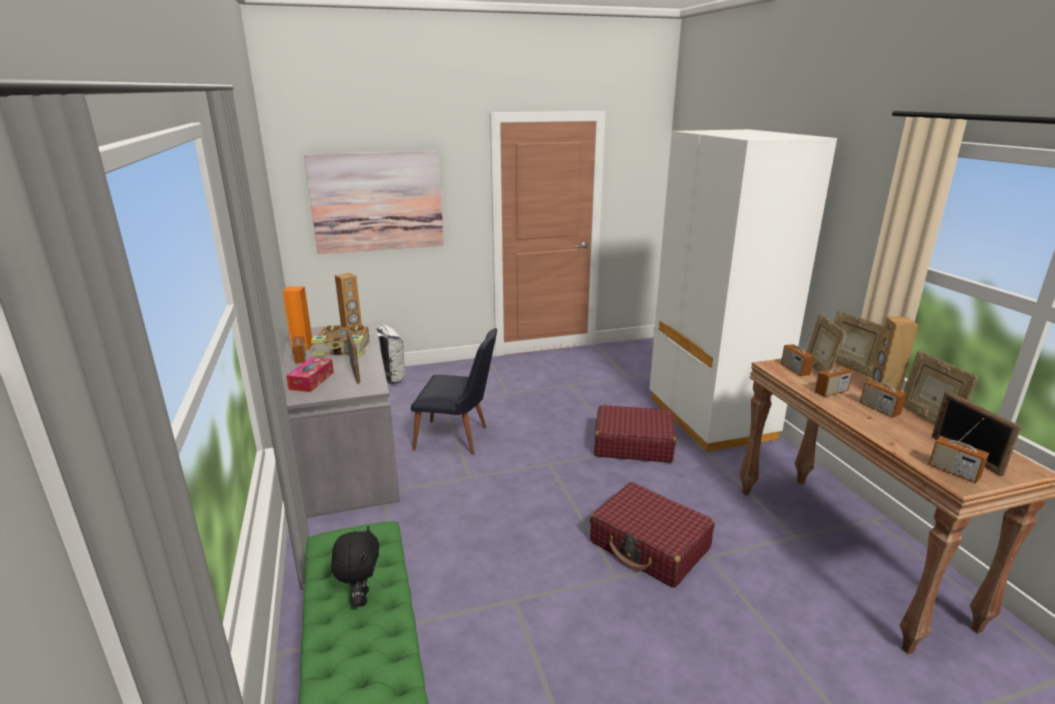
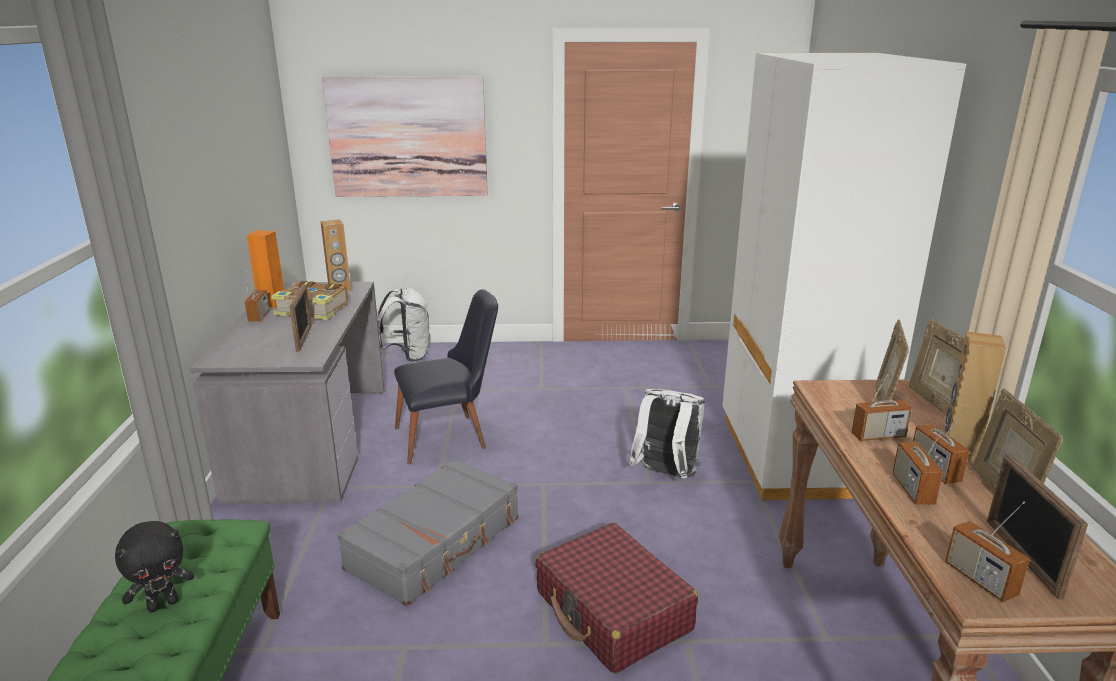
camera: 15 degrees right, 0 degrees up
(311, 381) = (250, 343): tissue box -> none
(361, 598) = (163, 604): black plush toy -> black plush toy turned 45 degrees clockwise
(458, 439) = (450, 437): black chair -> black chair turned 45 degrees counterclockwise
(494, 520) = (436, 544): none -> grey suitcase
(633, 444) = (665, 475): red suitcase -> white backpack
(795, 370) = (848, 398): radio -> radio (912, 489)

